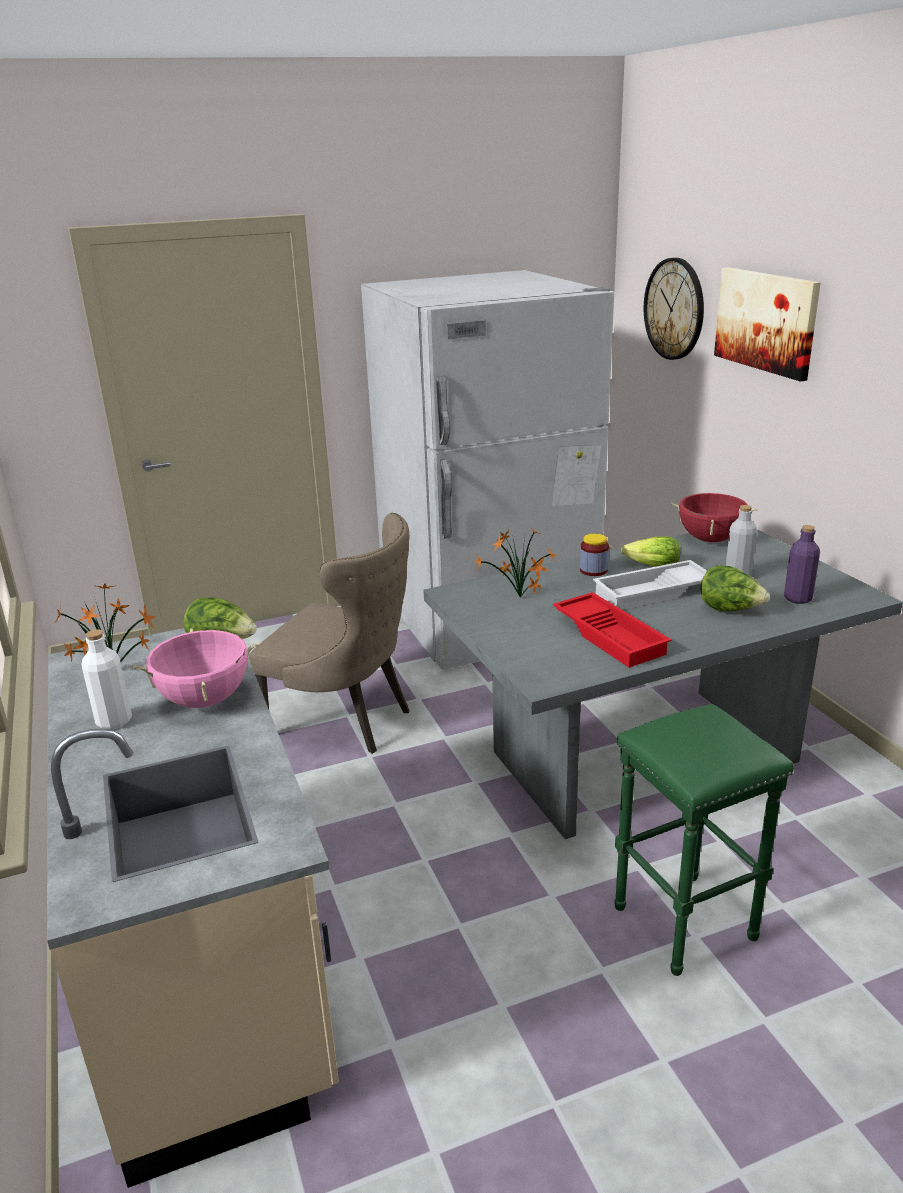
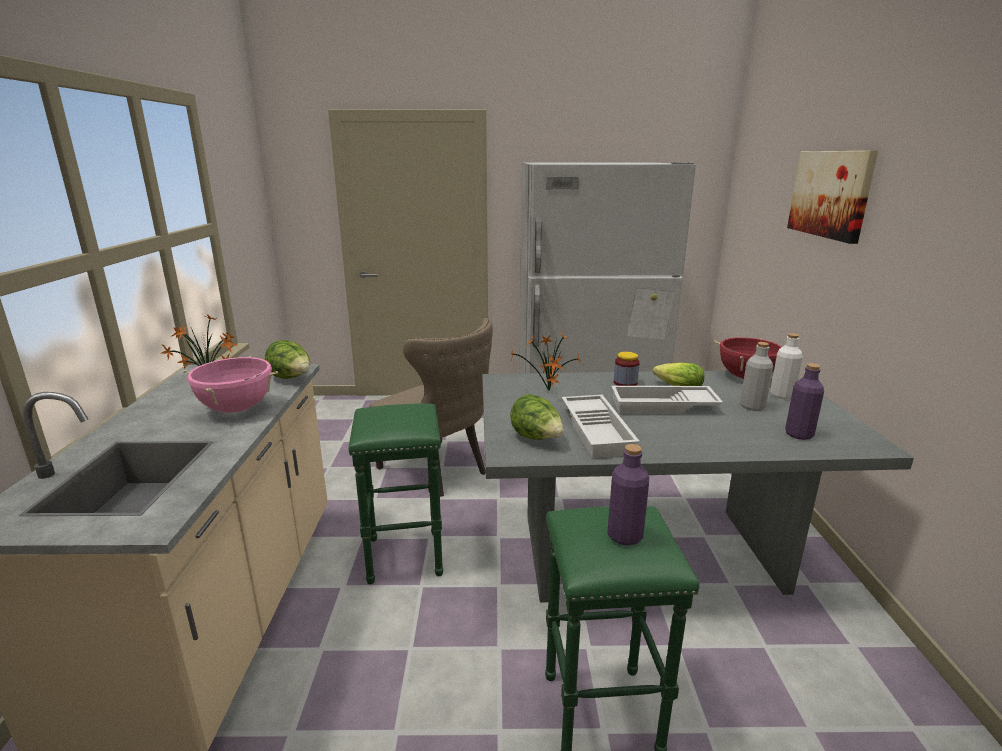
camera: 20 degrees right, 5 degrees down
(114, 721) = (168, 410): white bottle -> white bottle (781, 395)
(378, 832) = (403, 555): none -> green stool
(611, 636) = (598, 431): red tray -> white tray
(674, 309) = (766, 193): wall clock -> none
(715, 738) = (625, 536): none -> purple bottle
(730, 610) = (723, 431): lettuce -> lettuce (537, 438)

